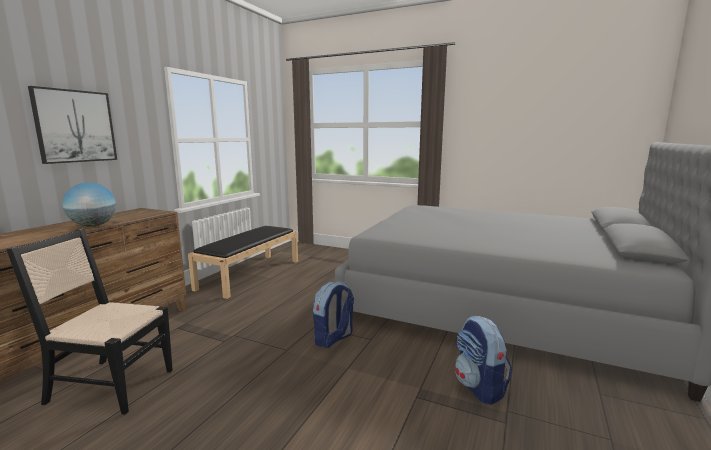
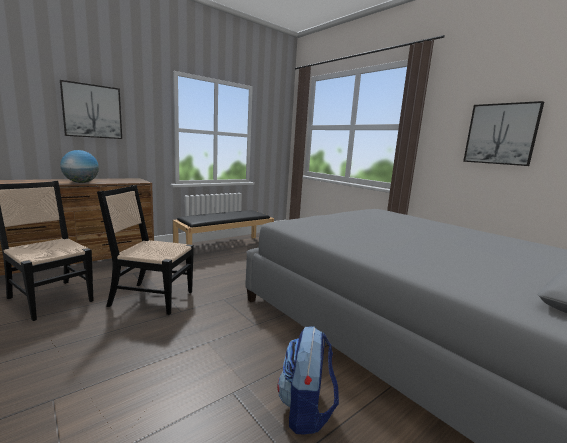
camera: 25 degrees right, 0 degrees up
(239, 347) = (152, 298): none -> chair
(333, 339) = (225, 314): backpack -> none
(510, 129) = (501, 134): none -> picture

